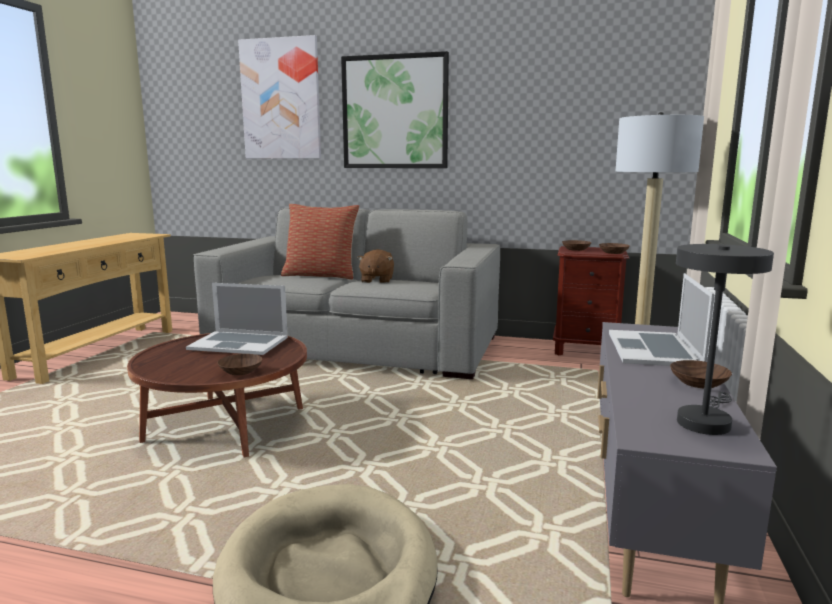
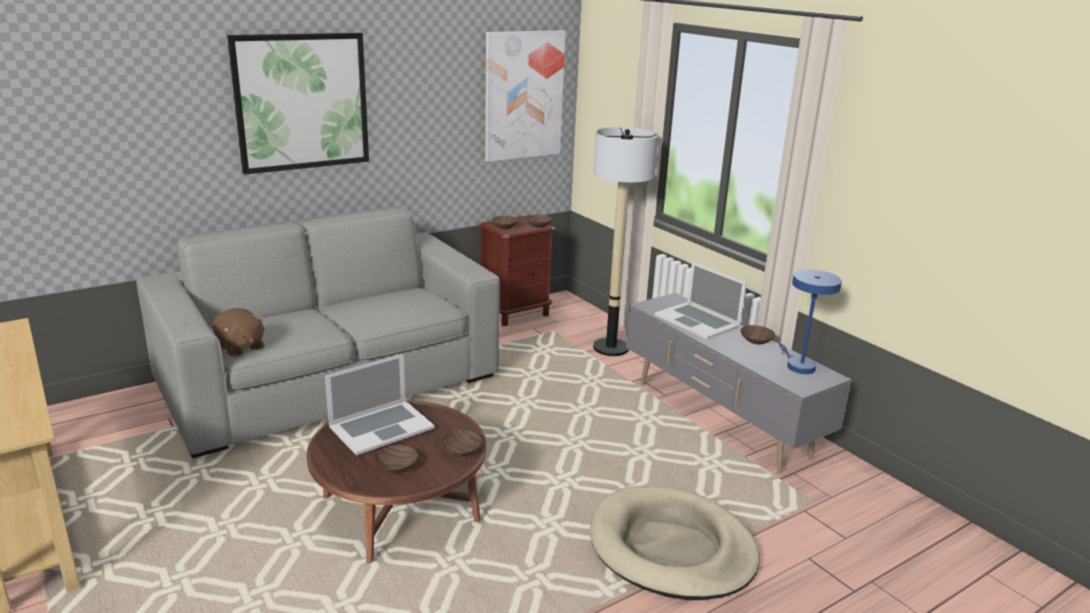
camera: 50 degrees left, 10 degrees up
(188, 364) = (397, 466): none -> brown bowl
(281, 99) = (134, 91): picture -> picture (523, 95)
(321, 275) = (287, 317): pillow -> none
(376, 280) = (365, 307): brown plush toy -> brown plush toy (240, 347)
(705, 420) = (798, 365): grey table lamp -> blue table lamp

